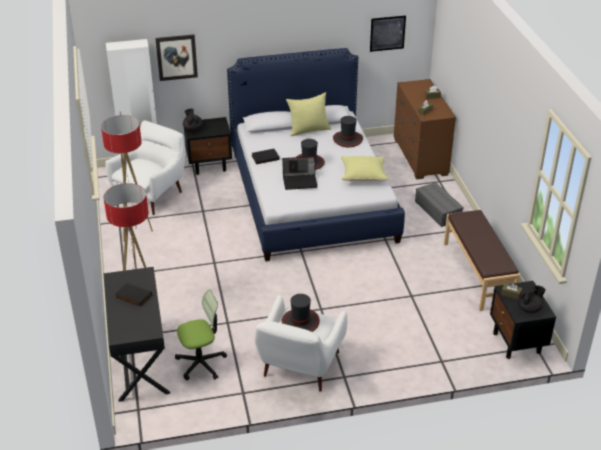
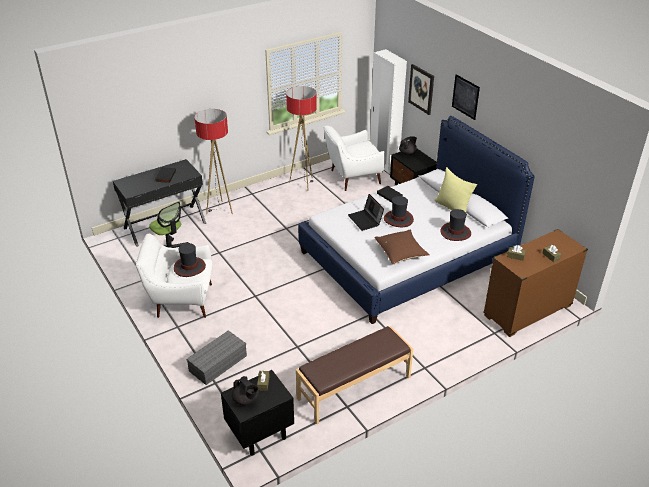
camera: 70 degrees right, 0 degrees up
(151, 194) = (353, 177): white armchair -> white armchair turned 150 degrees clockwise
(364, 176) = (401, 254): yellow pillow -> brown pillow
(387, 33) = (569, 173): picture -> picture (465, 97)
(437, 210) = (441, 340): grey storage box -> grey storage box (218, 362)

